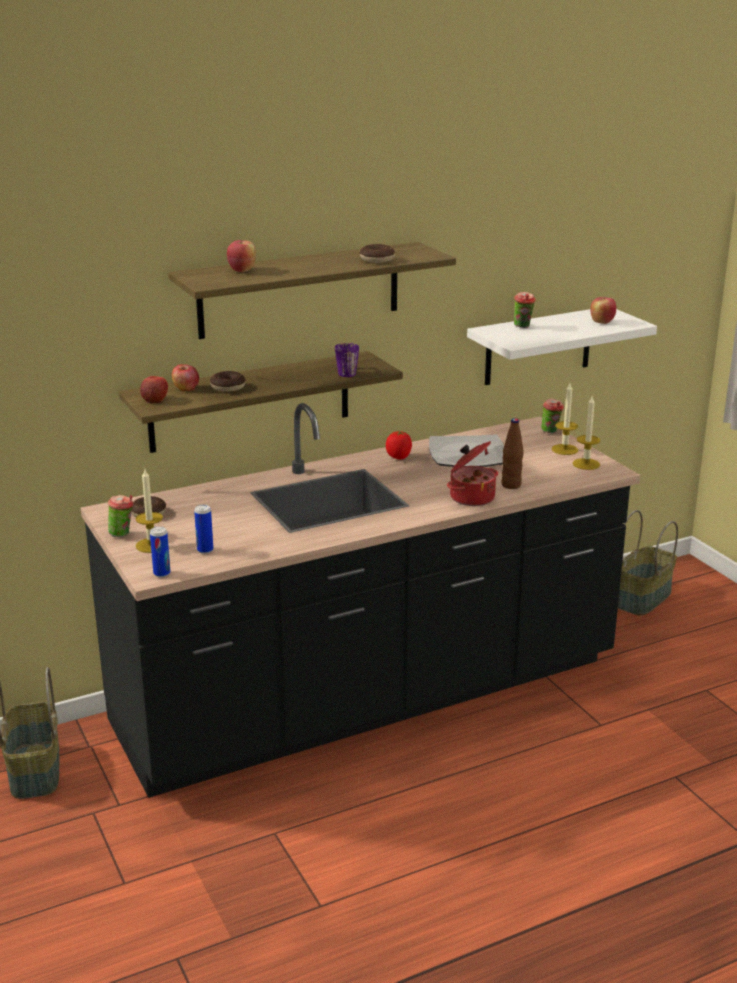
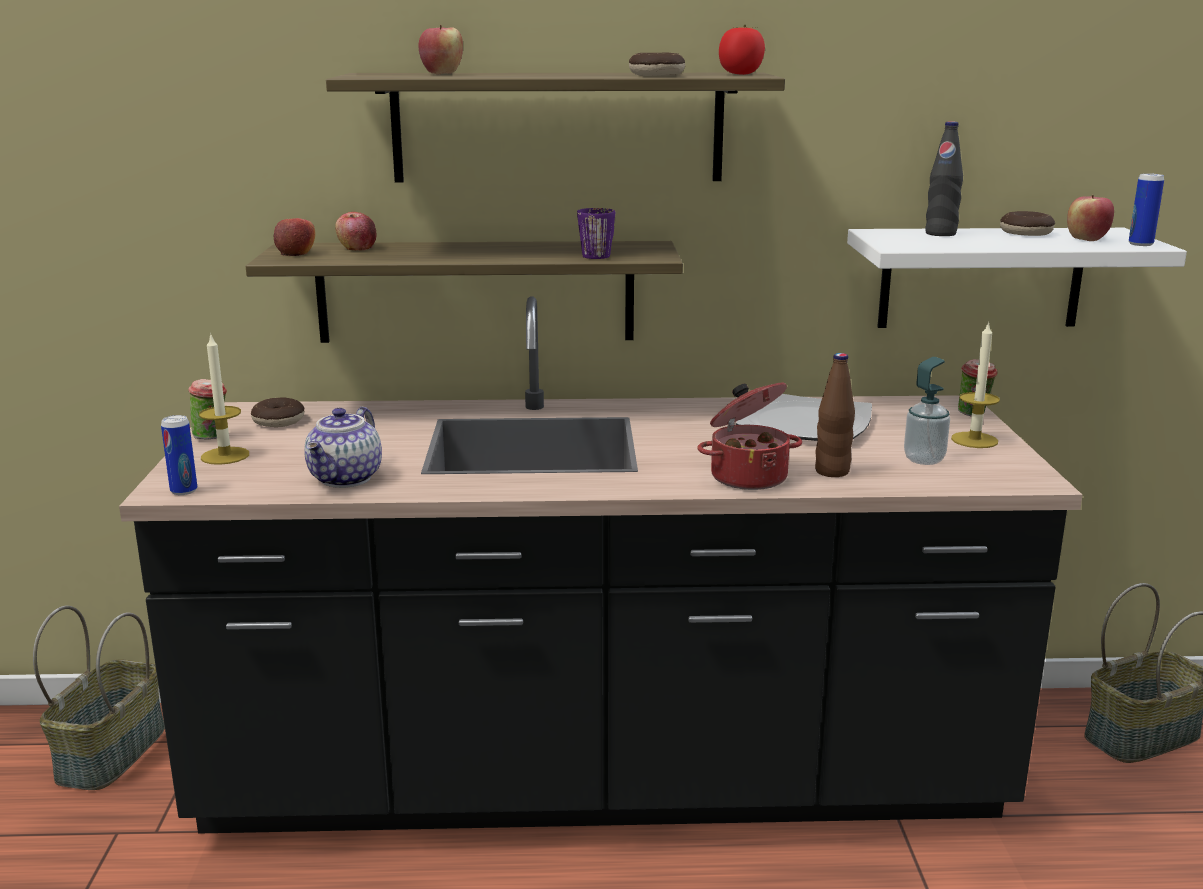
camera: 25 degrees right, 5 degrees down
(205, 550) = (280, 474): can -> can (1140, 244)
(228, 387) = (410, 252): donut -> donut (1026, 233)
(250, 545) = (347, 479): none -> teapot
(399, 457) = (696, 411): tomato -> tomato (740, 74)
(523, 327) = (940, 234): cup -> black bottle
(550, 468) = (924, 459): none -> soap dispenser
(586, 464) = (993, 464): candle -> none

